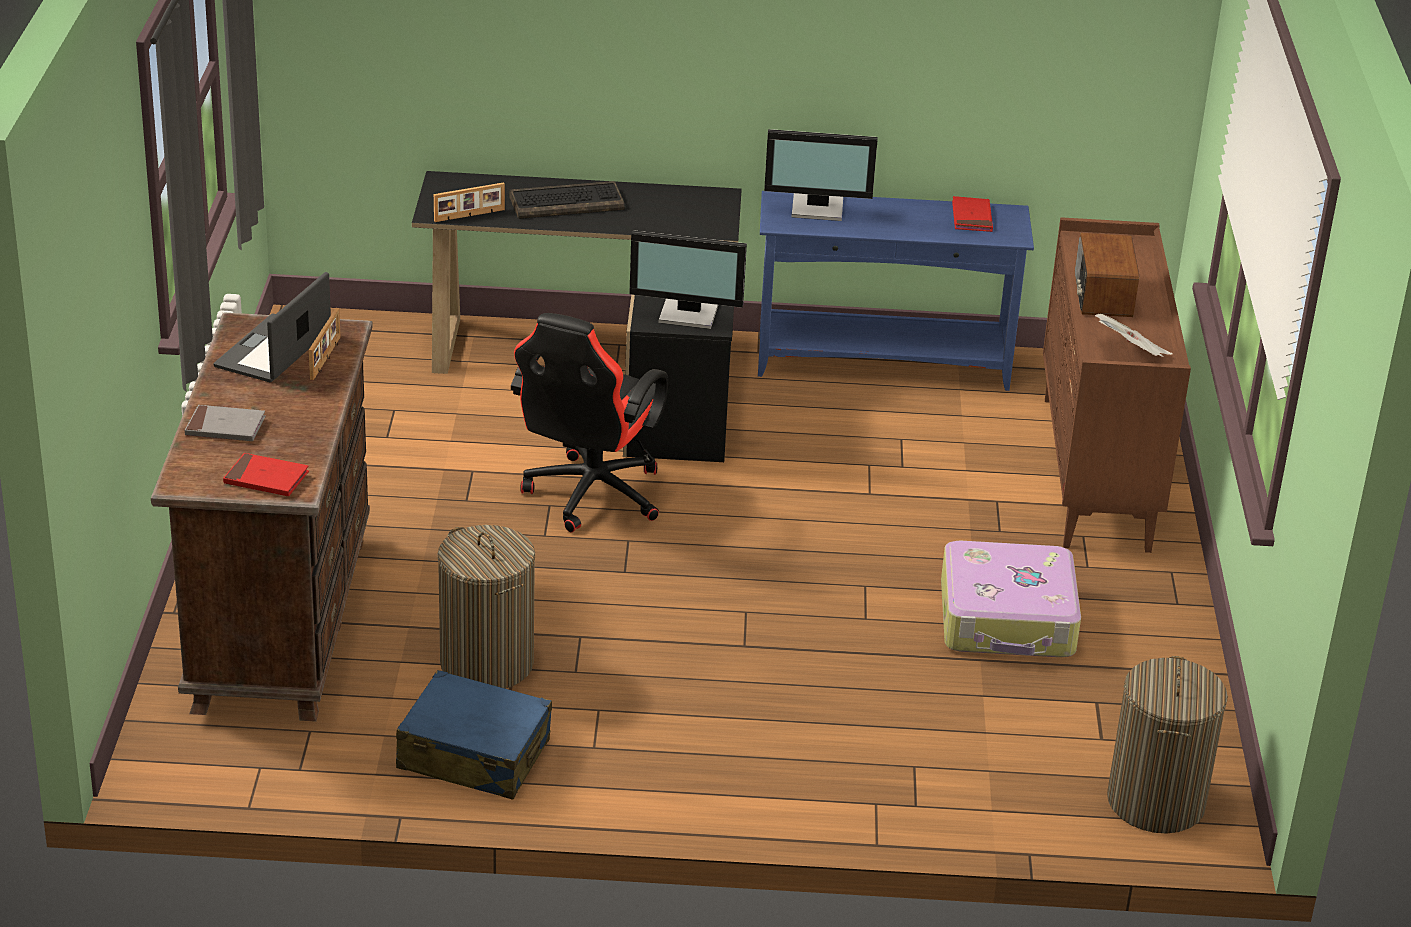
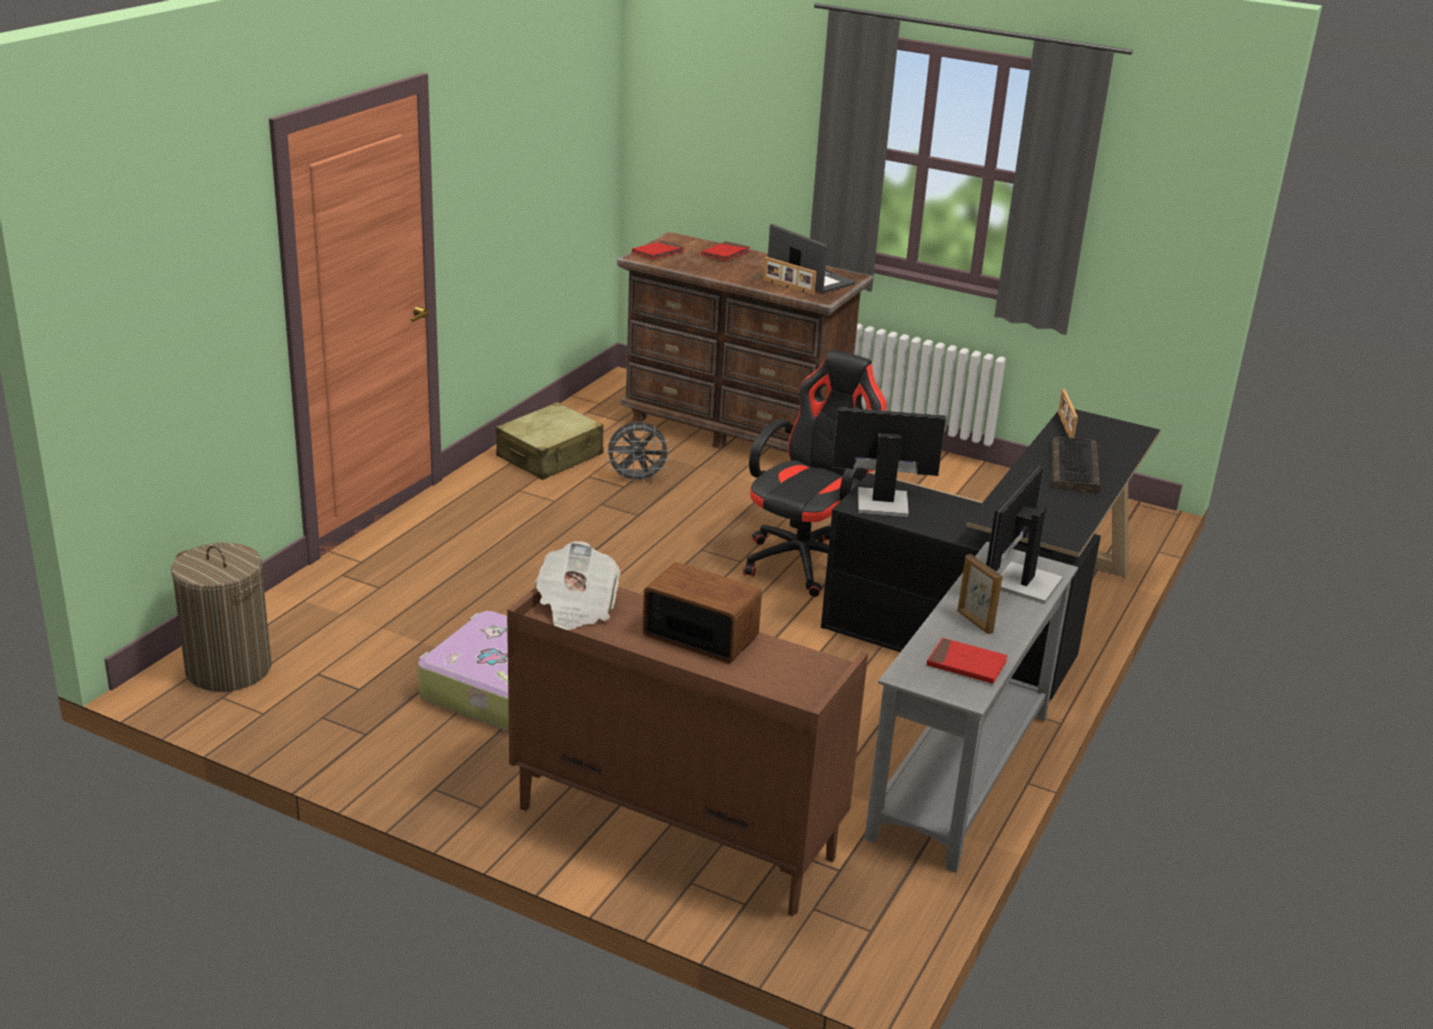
camera: 115 degrees right, 5 degrees down
(225, 427) = (725, 254): grey book -> red book
(473, 755) = (550, 456): blue suitcase -> beige suitcase
(486, 663) = (637, 480): laundry basket -> grey fan
(588, 500) = (806, 560): black office chair -> black office chair turned 75 degrees clockwise
(689, 314) = (881, 501): monitor -> monitor turned 60 degrees clockwise
(884, 362) = (960, 776): blue console table -> grey console table
(906, 221) = (974, 622): none -> picture frame

